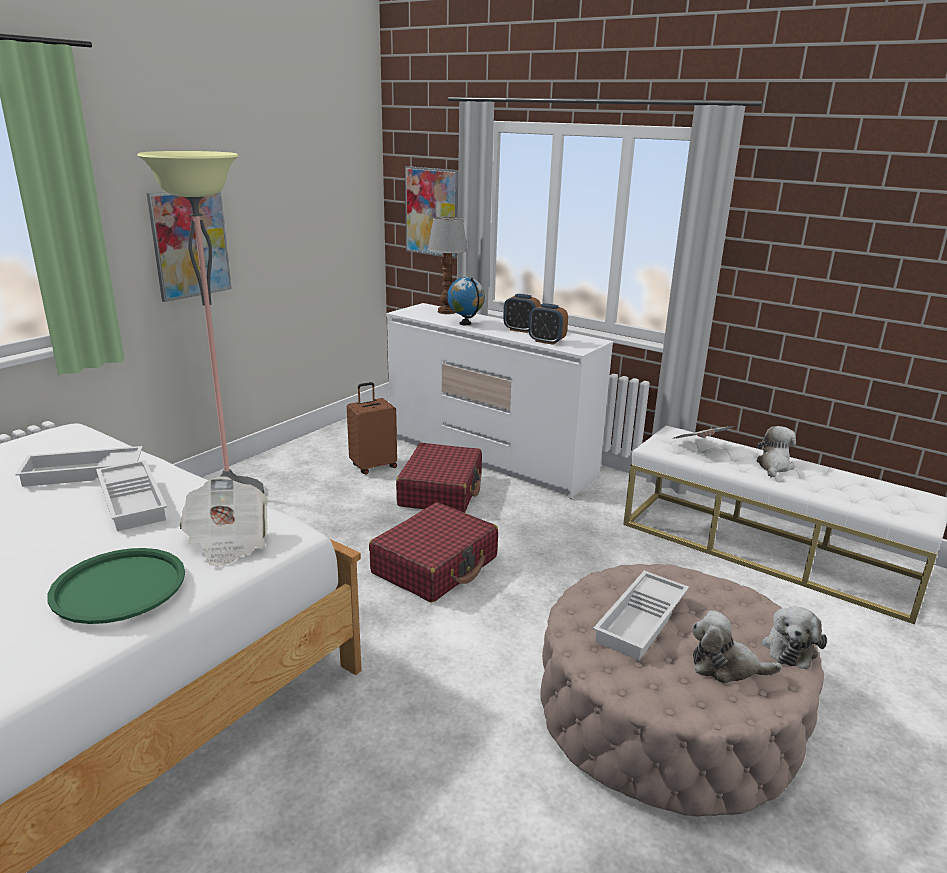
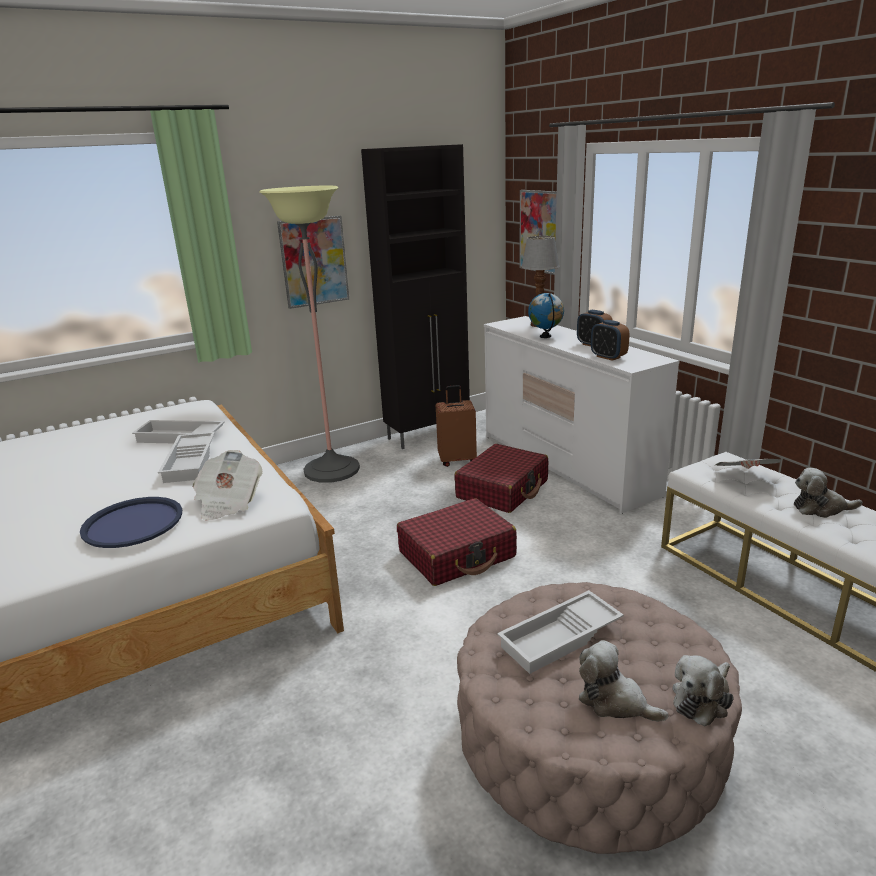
camera: 25 degrees right, 0 degrees up
(119, 586) = (133, 523): green tray -> blue tray
(323, 442) = (429, 435): none -> black cabinet
(774, 466) = (820, 508): plush toy -> plush toy turned 135 degrees counterclockwise

